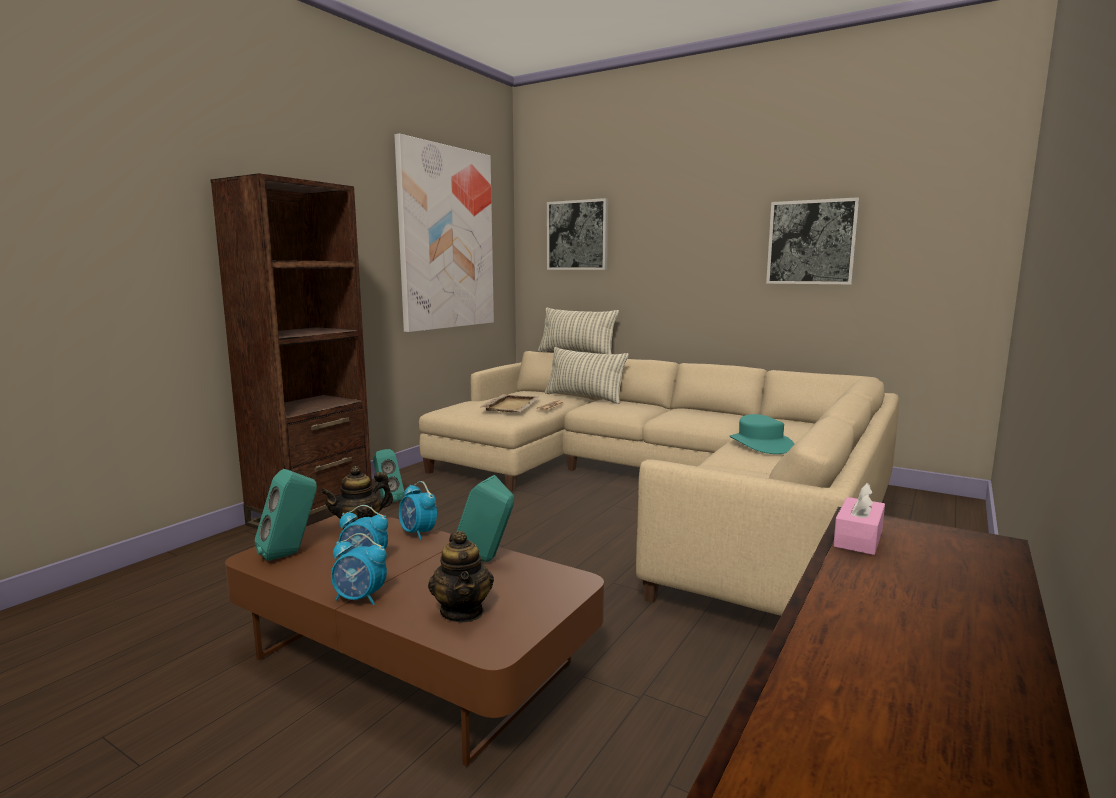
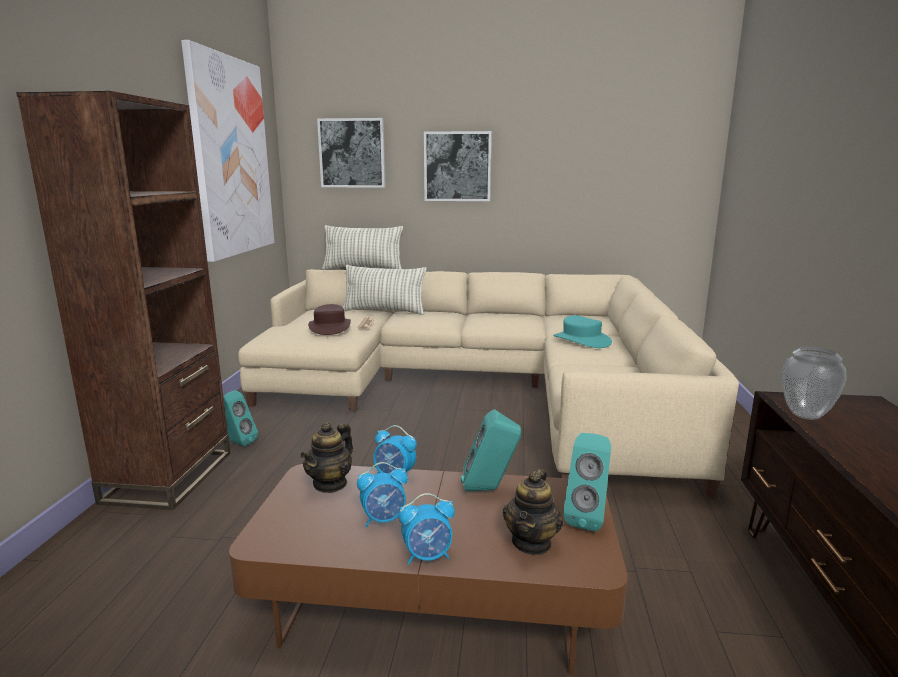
camera: 25 degrees left, 5 degrees up
(290, 554) = (295, 529): turquoise speaker -> turquoise speaker (587, 518)
(462, 612) = (532, 542): teapot -> teapot turned 60 degrees clockwise
(511, 405) = (330, 327): beige tray -> brown hat
(811, 242) = (573, 165): picture -> picture (457, 166)
(858, 538) = (804, 415): pink tissue box -> vase

